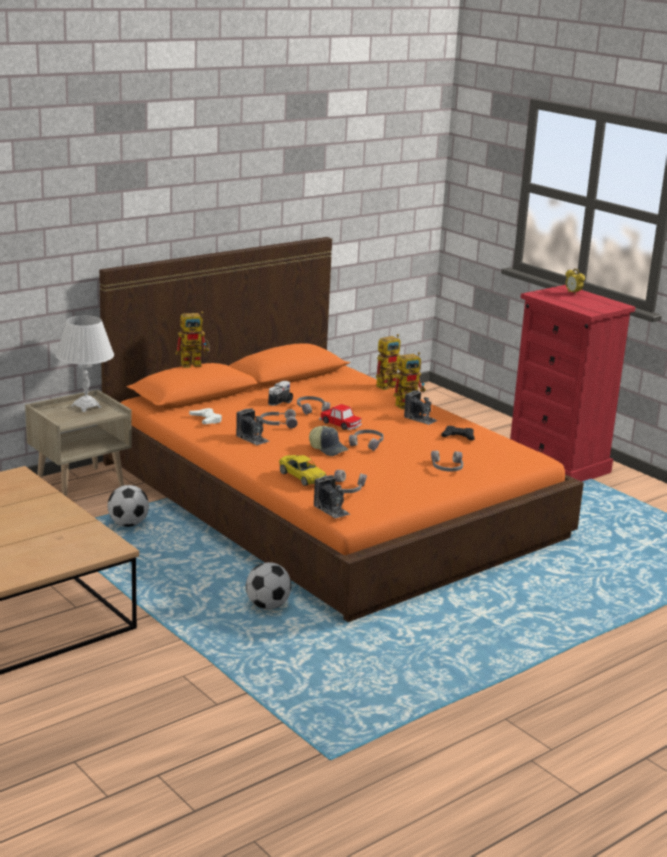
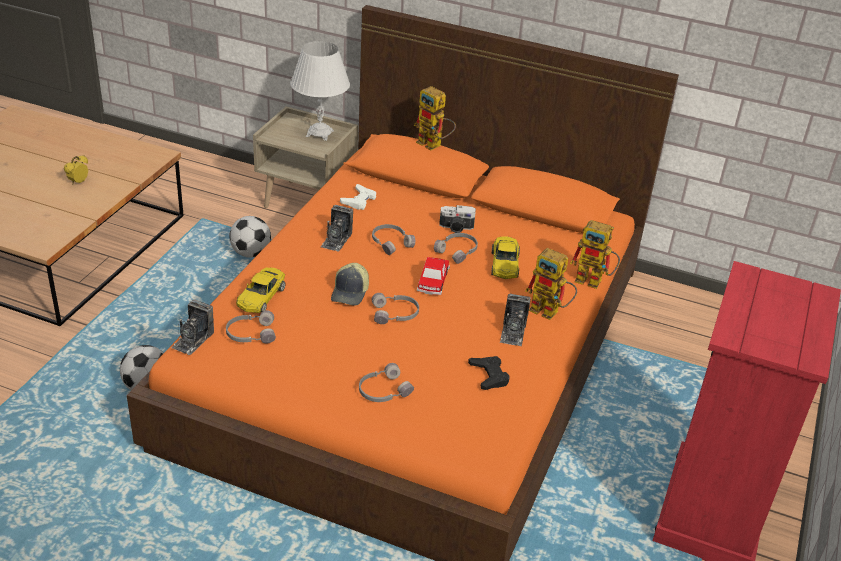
camera: 60 degrees right, 15 degrees up
(342, 401) = (504, 264): none -> yellow toy car
(573, 293) = (804, 304): alarm clock -> alarm clock (78, 182)

